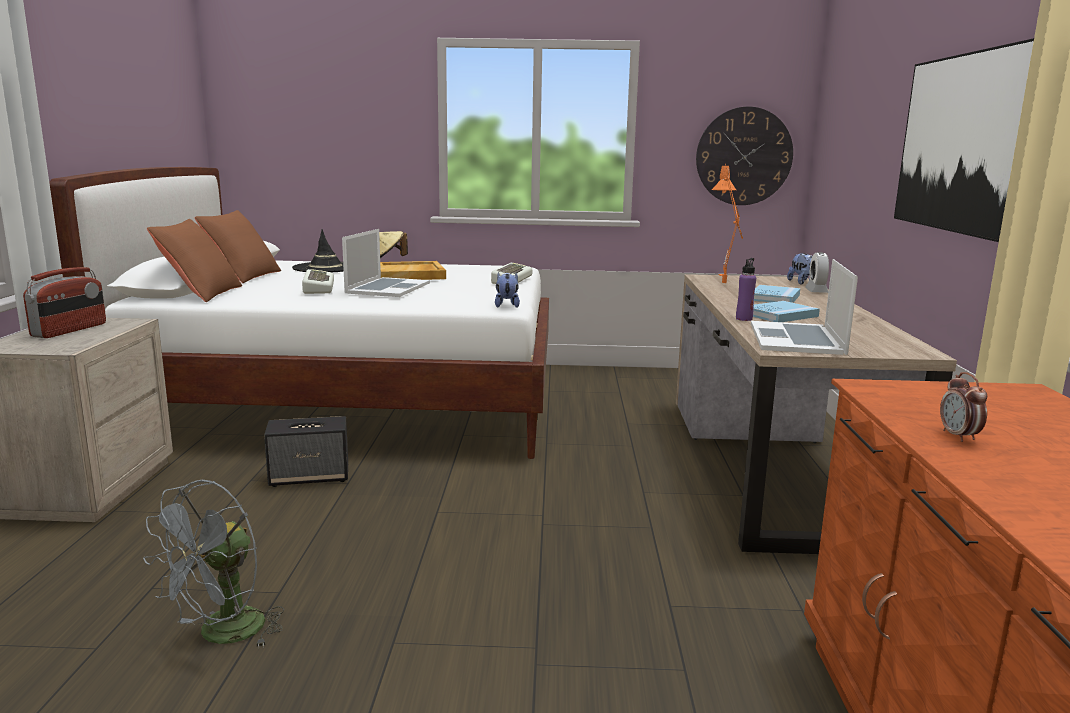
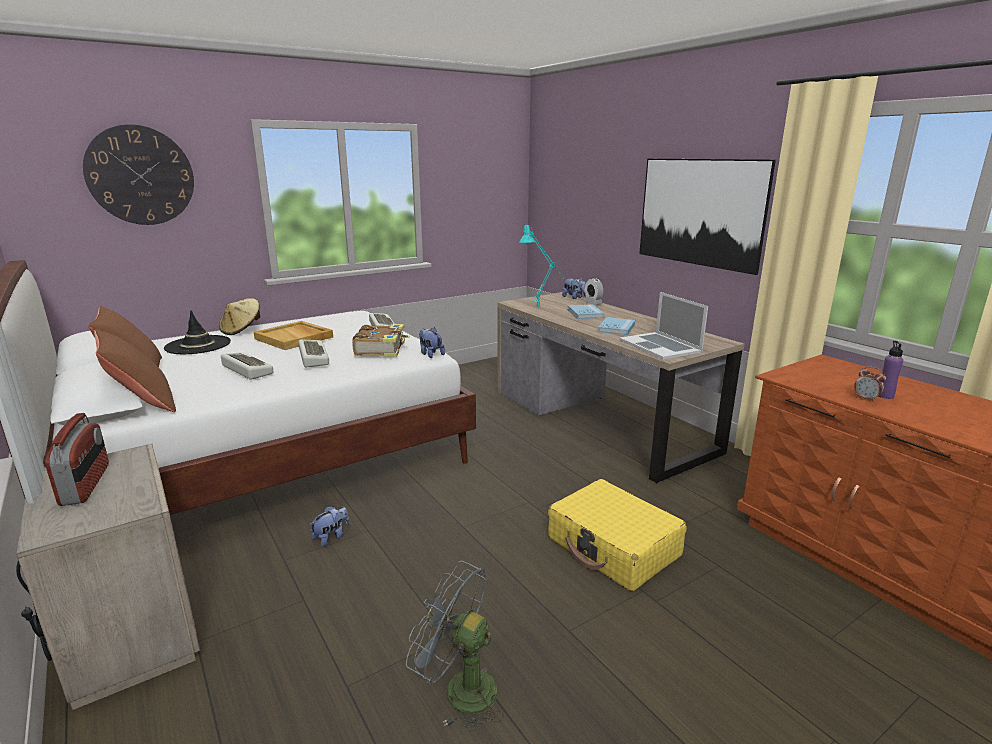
camera: 35 degrees left, 5 degrees up
(222, 635) = (459, 689): grey fan -> grey fan turned 120 degrees clockwise
(310, 477) = (331, 537): speaker -> plush toy
(387, 288) = (312, 357): laptop -> keyboard
(463, 292) = (381, 349): none -> book
(571, 593) = (613, 547): none -> yellow suitcase
(725, 286) = (541, 308): orange table lamp -> turquoise table lamp
(744, 156) = (490, 208): wall clock -> wall clock (140, 175)
(744, 319) = (606, 336): purple bottle -> purple bottle (885, 396)

